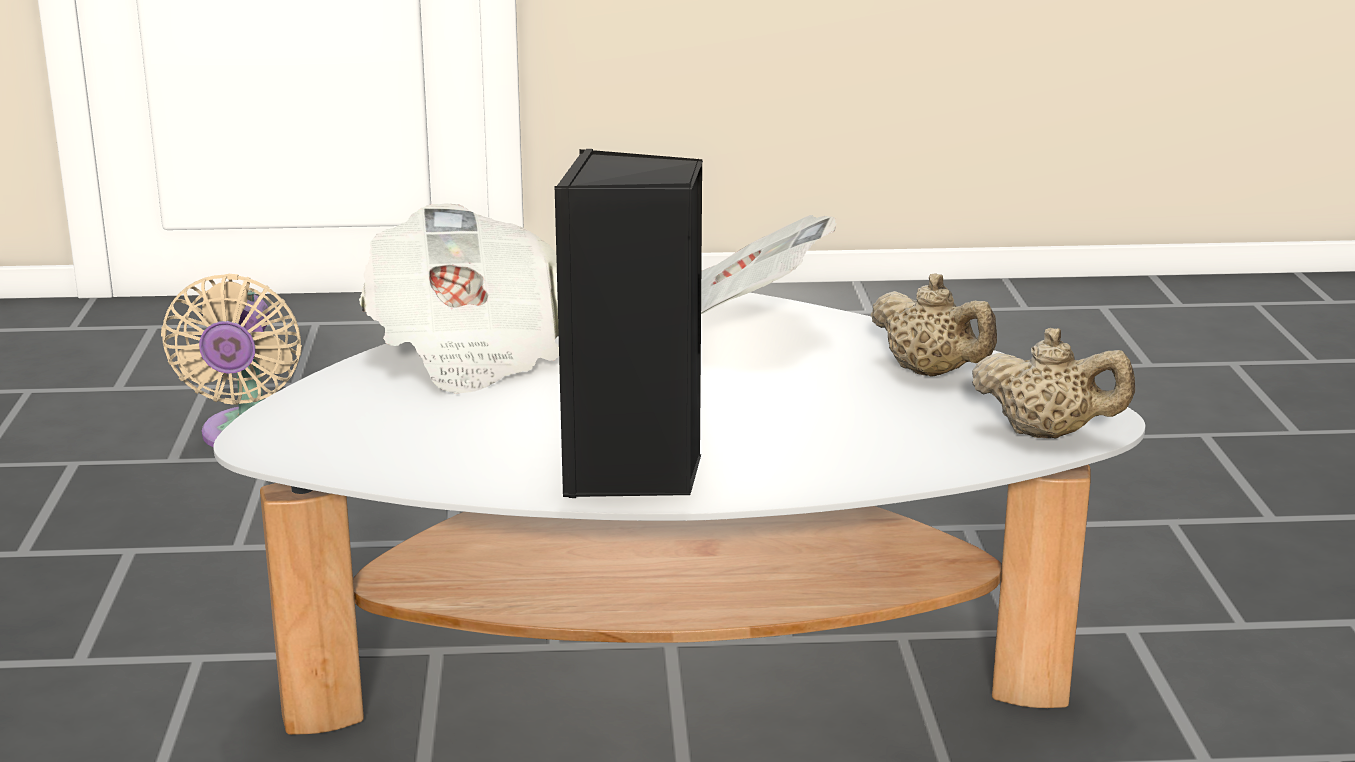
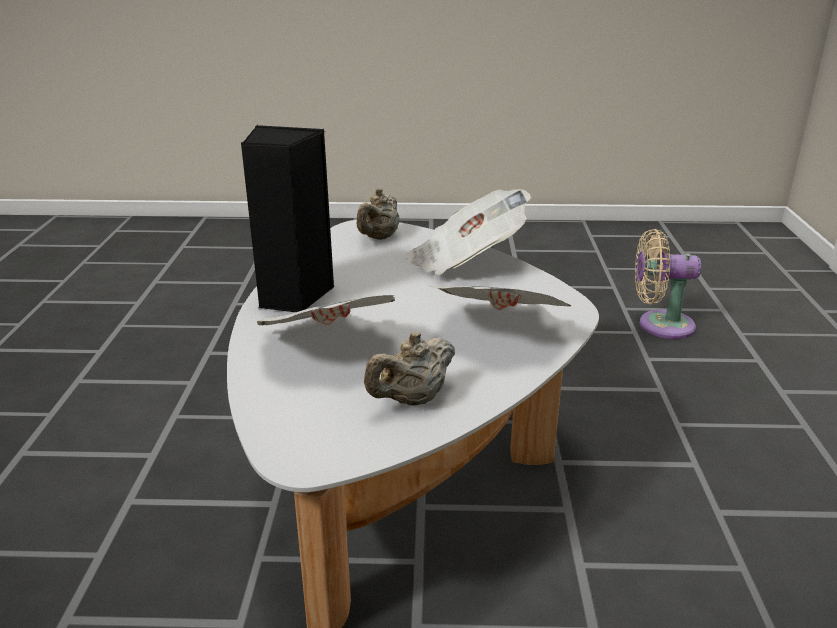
camera: 95 degrees right, 5 degrees up
(807, 430) = (327, 346): none -> newspaper
(1047, 434) = (287, 433): beige teapot -> beige teapot (378, 238)

